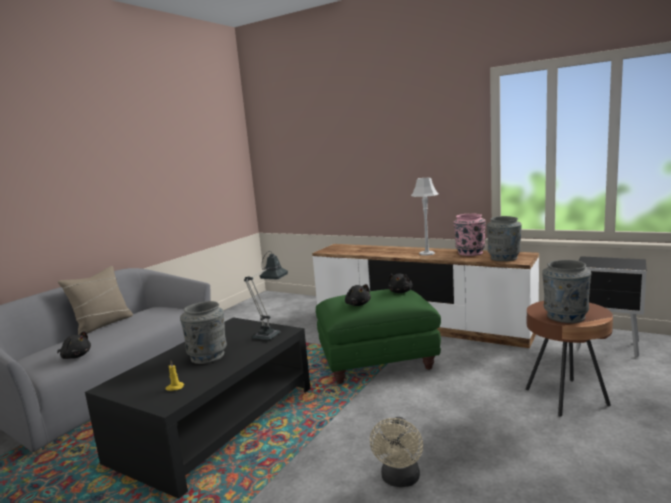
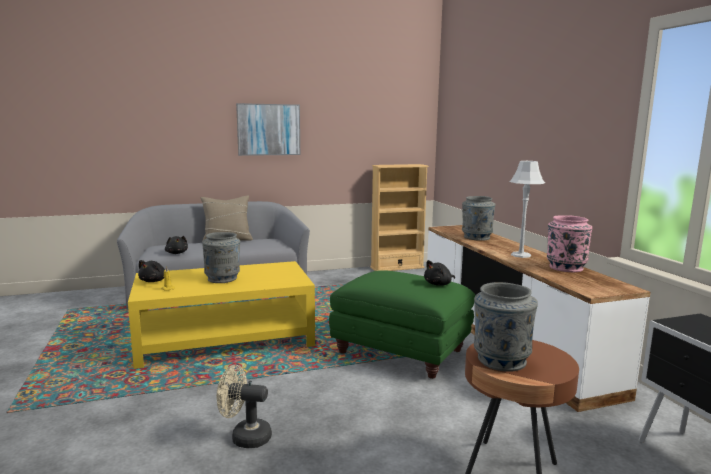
camera: 40 degrees right, 0 degrees up
(109, 186) = (268, 129): none -> picture
(216, 423) = (225, 338): black coffee table -> yellow coffee table
(248, 304) = (397, 267): none -> beige bookcase
(270, 333) = (286, 279): table lamp -> none
(357, 304) = (377, 280): black plush toy -> black plush toy (154, 281)
(400, 480) = (245, 437): beige fan -> beige fan turned 45 degrees clockwise
(504, 258) = (584, 283): grey vase -> grey vase (476, 237)

